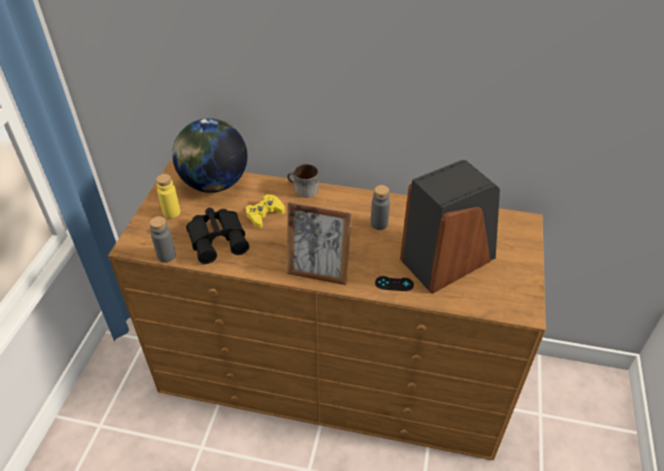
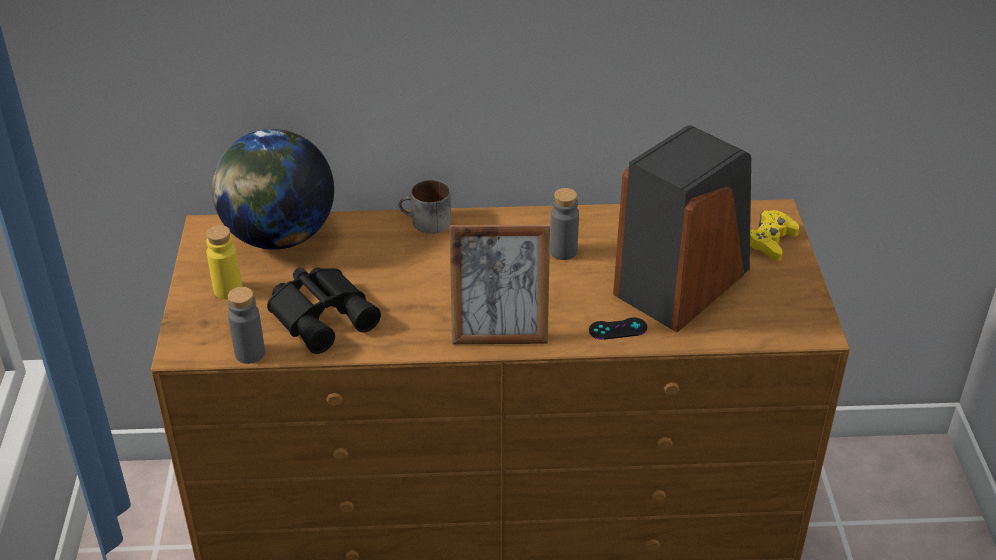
camera: 15 degrees left, 5 degrees down
(264, 214) = (380, 267): yellow game controller -> yellow game controller (770, 241)

